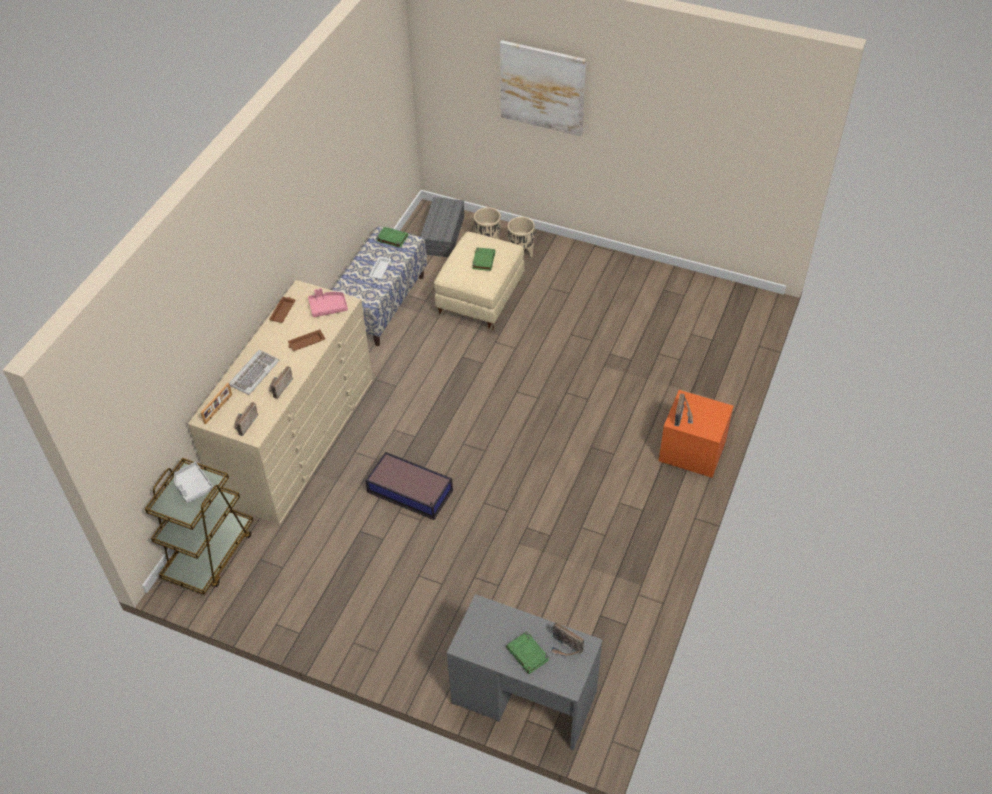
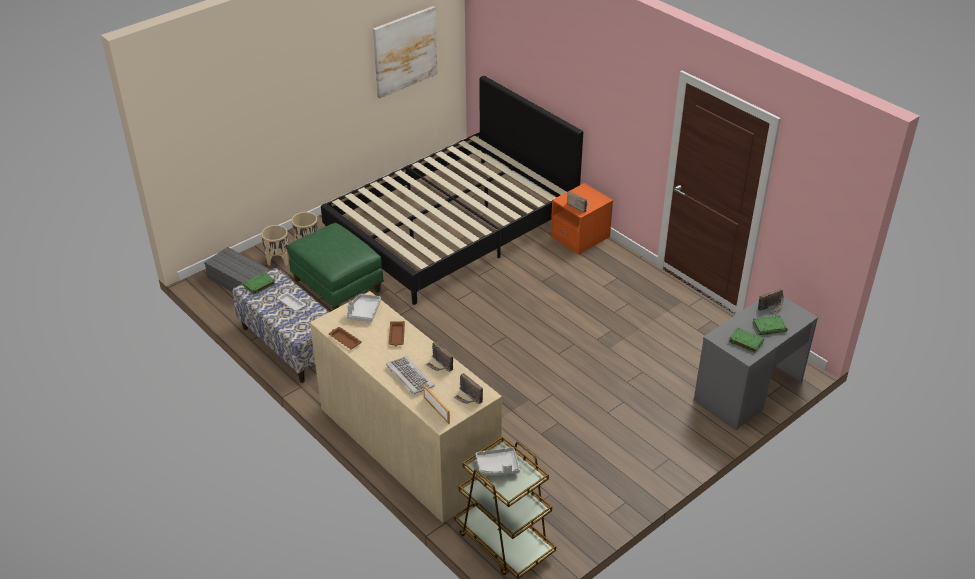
camera: 65 degrees left, 10 degrees down
(328, 307) = (363, 312): pink tray -> grey tray
(410, 492) = (520, 391): storage box -> none
(481, 298) = (338, 285): beige ottoman -> green ottoman
(483, 260) = (338, 243): green book -> green book (745, 341)
(542, 88) = (271, 89): picture -> picture (405, 51)
(630, 341) = (453, 227): none -> black bed

